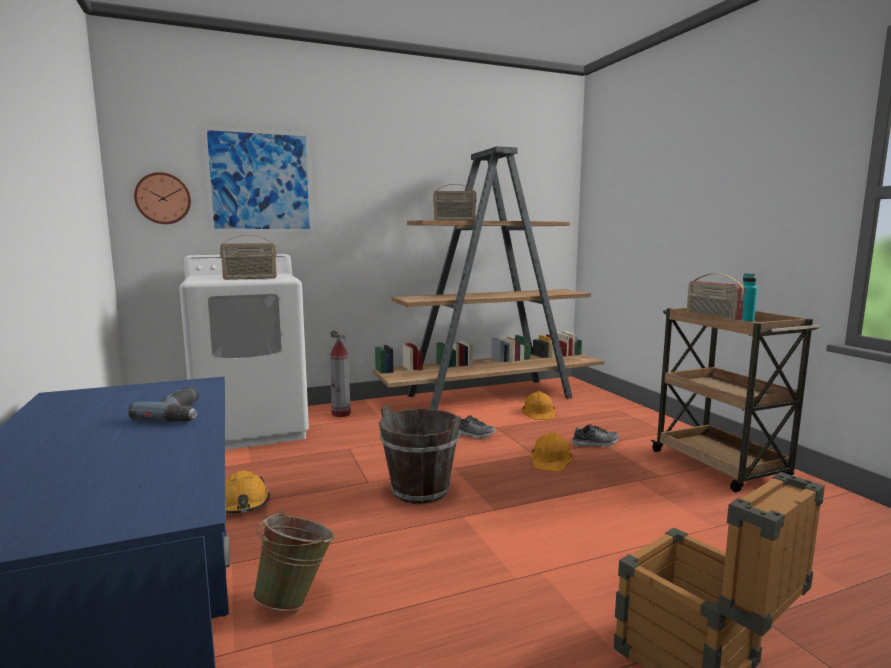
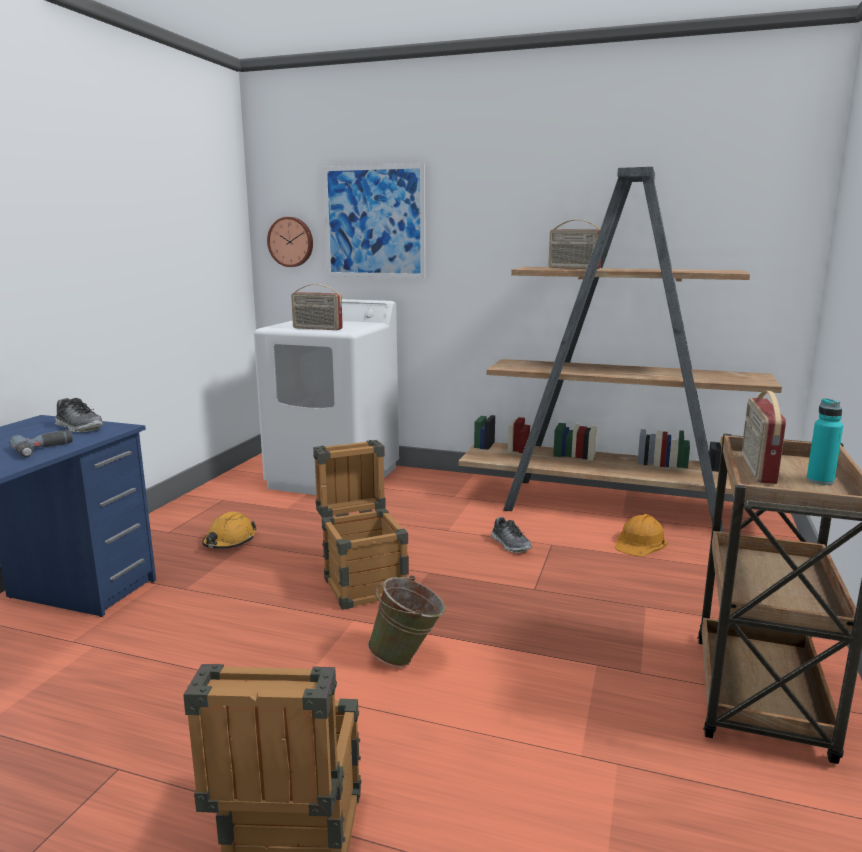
camera: 40 degrees right, 5 degrees up
(297, 598) = (148, 626): green bucket -> green bucket (408, 658)
(341, 414) = (425, 484): fire extinguisher -> none
(421, 490) = (362, 582): brown bucket -> crate
(551, 459) = (543, 601): orange hard hat -> none
(595, 444) = (634, 604): shoe -> shoe (79, 427)

